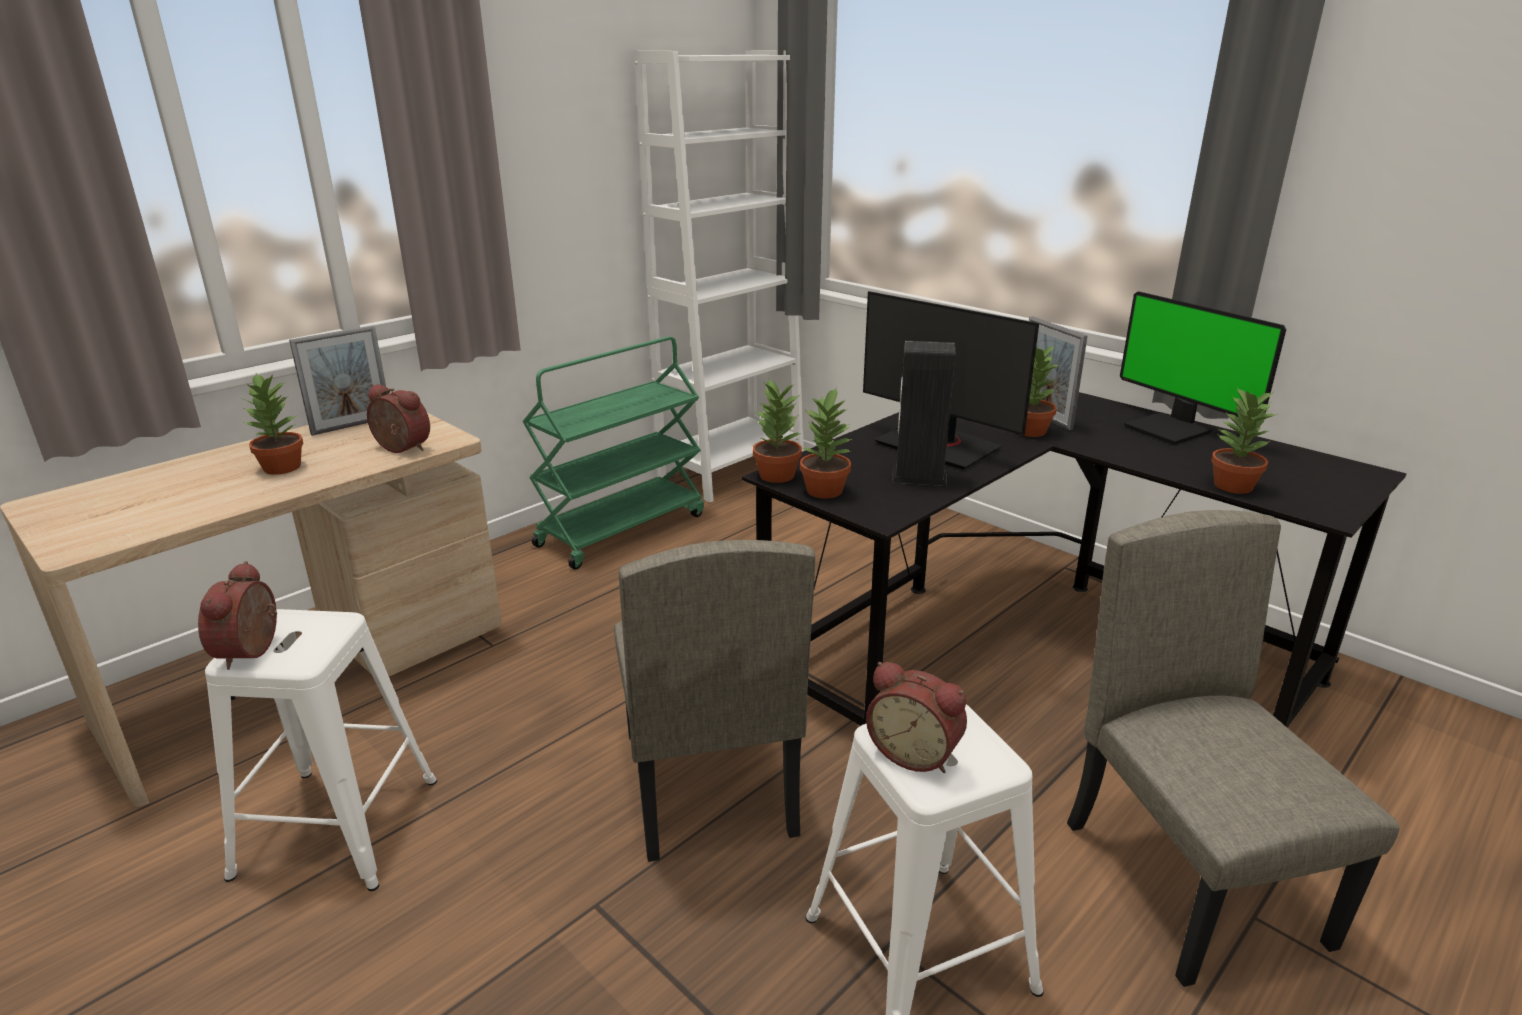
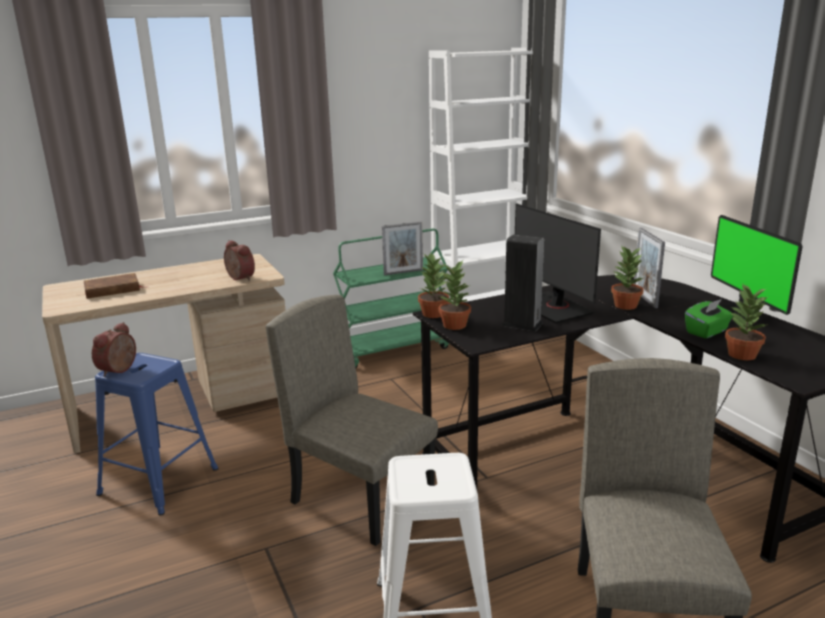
camera: 20 degrees right, 5 degrees down
(163, 497) = (112, 290): none -> brown book
(282, 468) = (175, 282): potted plant -> none
(338, 828) = (159, 482): white stool -> blue stool
(352, 425) = (224, 264): picture frame -> picture frame (403, 272)
(707, 782) = (362, 499): beige chair -> beige chair turned 120 degrees clockwise
(915, 752) = (414, 474): alarm clock -> none
(1163, 457) = (707, 331): none -> green tissue box

